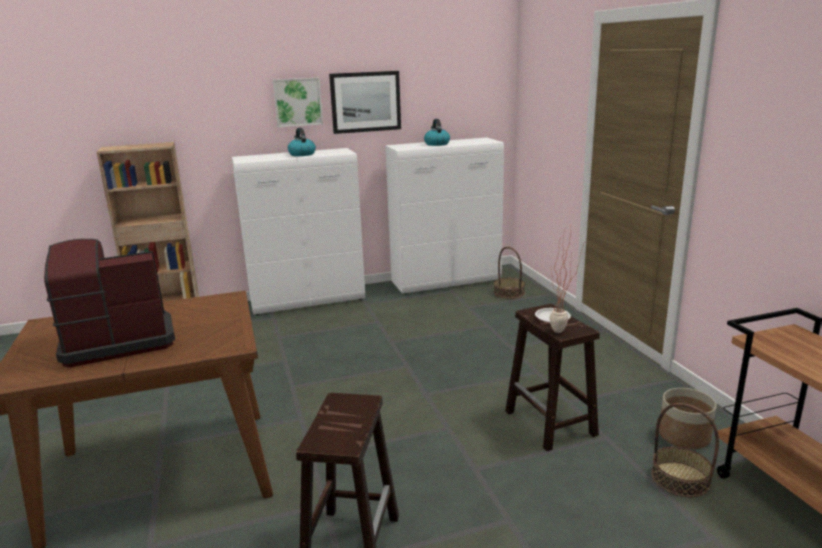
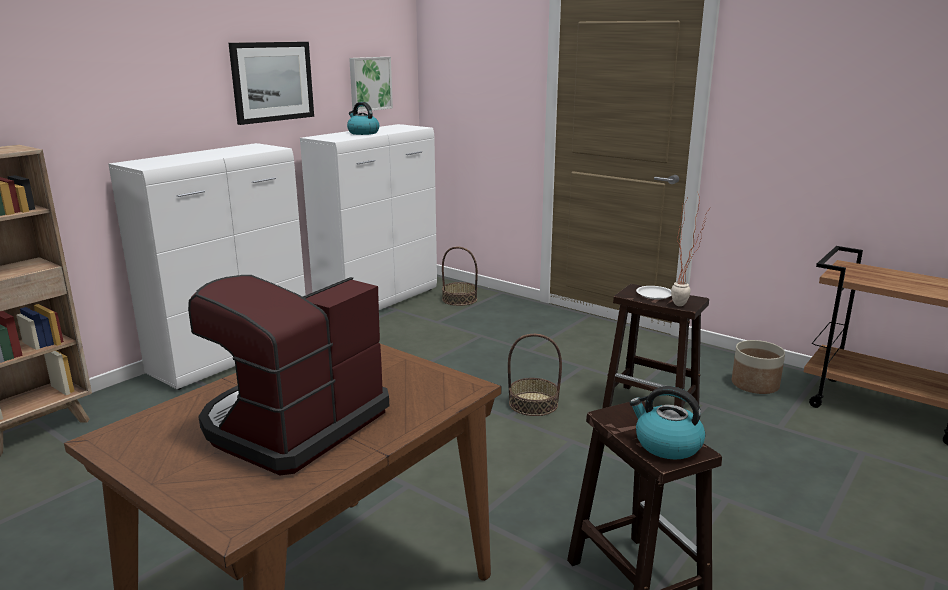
camera: 35 degrees left, 0 degrees up
(297, 102) = (191, 81): picture -> picture (369, 83)
(301, 154) = (216, 153): kettle -> kettle (666, 445)
(680, 479) = (793, 418): basket -> basket (533, 404)

